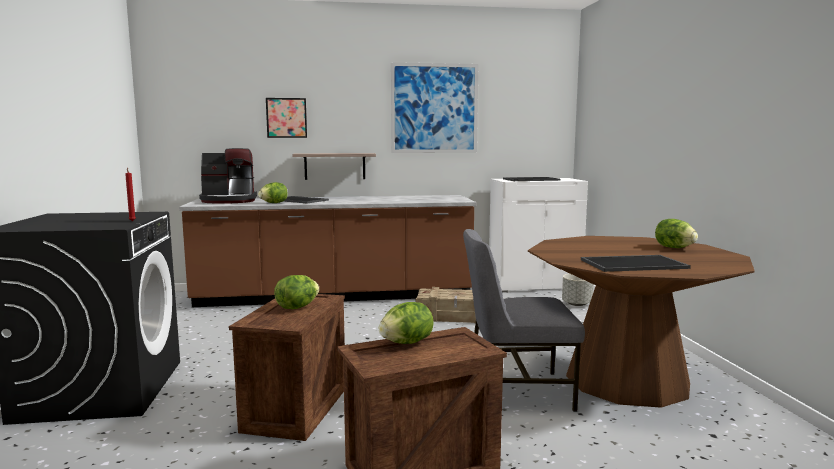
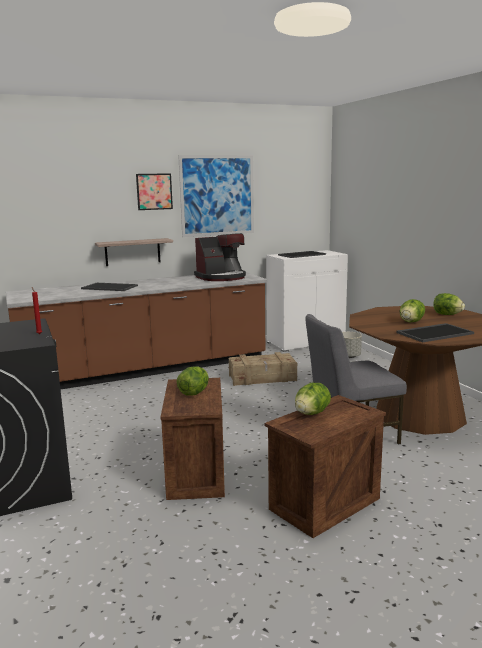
camera: 15 degrees left, 5 degrees up
(229, 201) = (44, 292): coffee machine -> coffee machine (221, 277)
(274, 203) = (93, 293): lettuce -> lettuce (411, 322)
(286, 118) = (86, 209): picture -> picture (154, 191)

